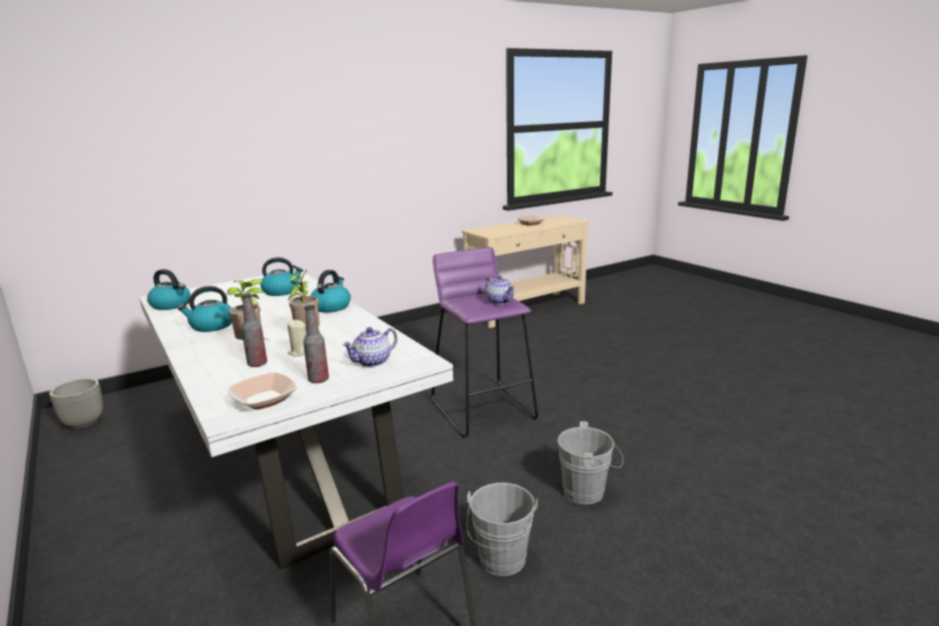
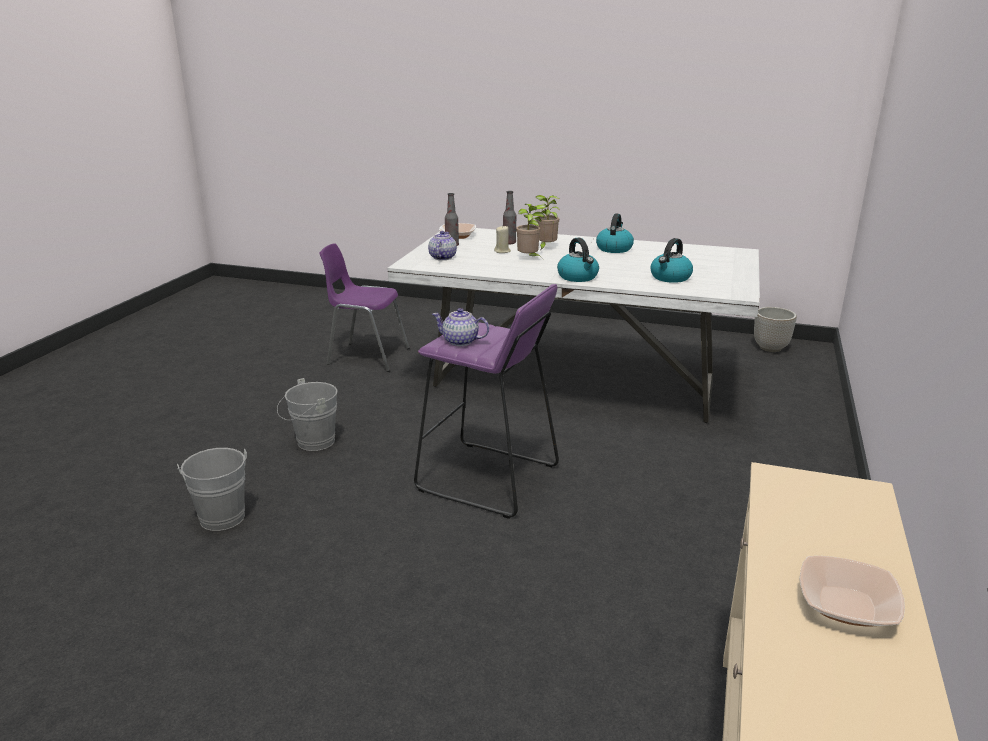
camera: 140 degrees right, 5 degrees up
(171, 305) = (704, 250): kettle -> none
(501, 563) = (343, 389): grey bucket -> grey bucket (221, 515)

